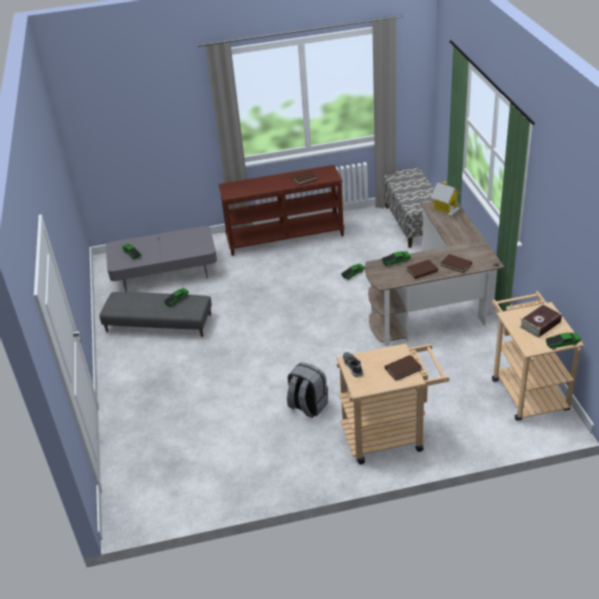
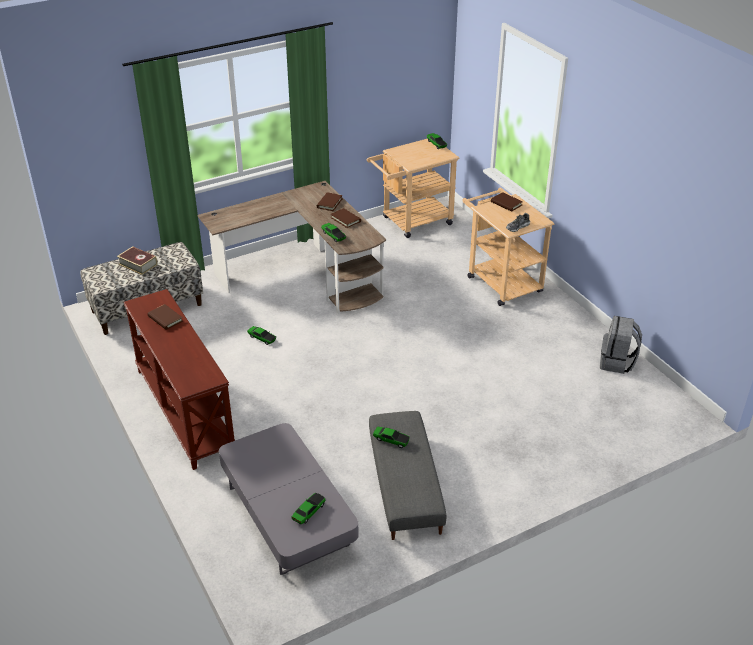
camera: 110 degrees left, 0 degrees up
(307, 406) = (489, 332): grey backpack -> grey backpack (617, 362)
(445, 209) = (225, 217): toy house -> none
(540, 324) = (416, 153): book -> book (138, 264)

